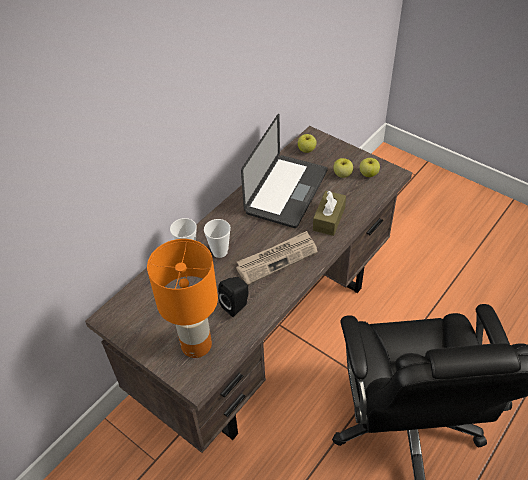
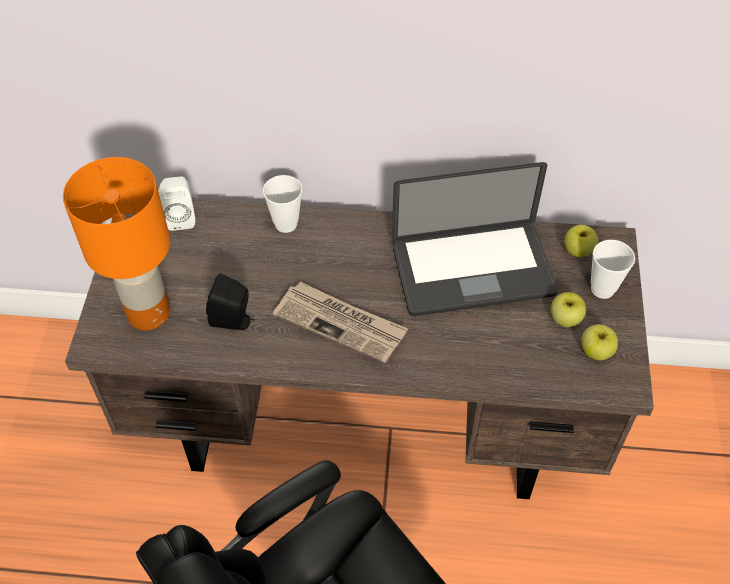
camera: 55 degrees right, 5 degrees up
(135, 298) = (181, 217): none -> white speaker
(220, 252) = (308, 257): cup -> cup (602, 289)
(329, 219) = (460, 346): brown tissue box -> none

